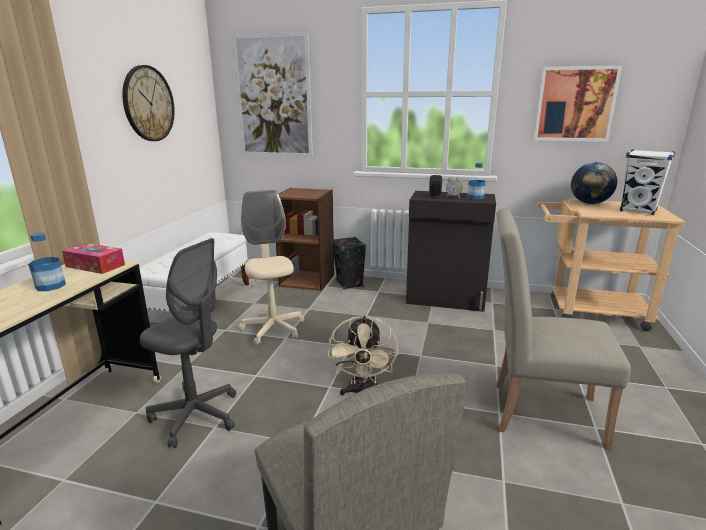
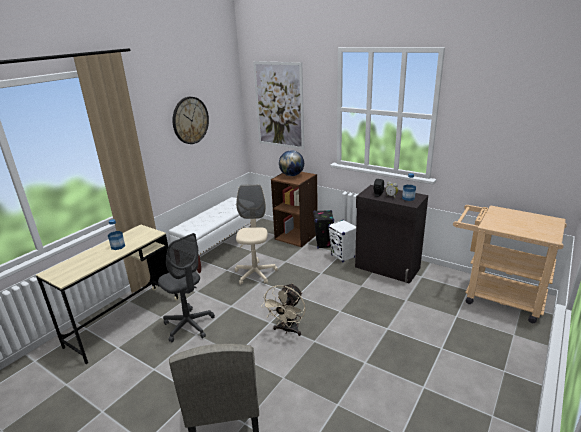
camera: 20 degrees right, 5 degrees up
(95, 266) = (143, 233): tissue box -> none
(536, 411) = (391, 367): beige chair -> none
(575, 104) = (498, 131): picture -> none
(589, 203) = (502, 213): globe -> globe (292, 175)
(638, 211) = (534, 227): white speaker -> white speaker (343, 256)

